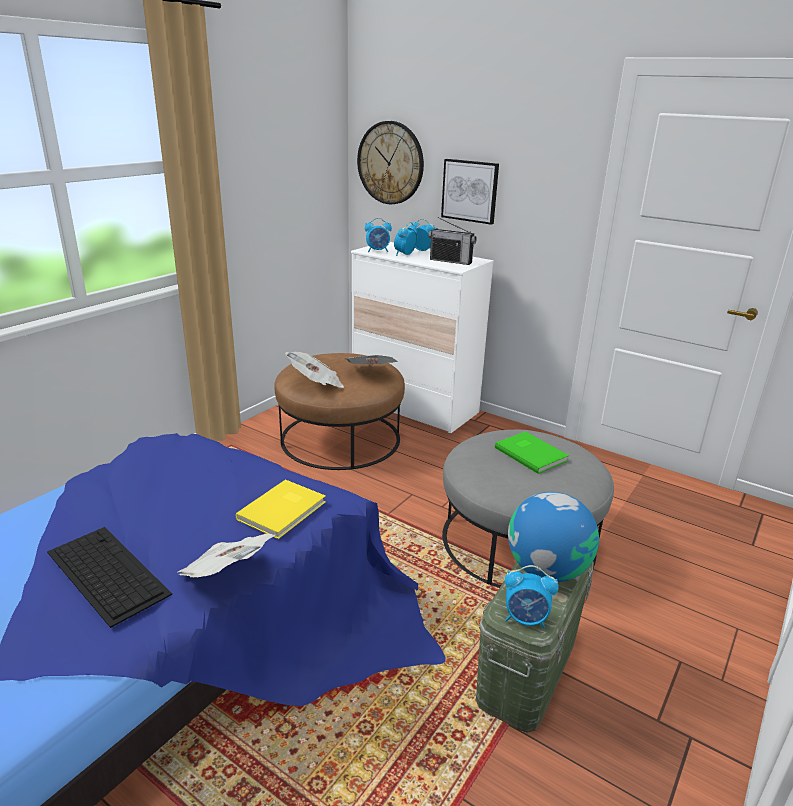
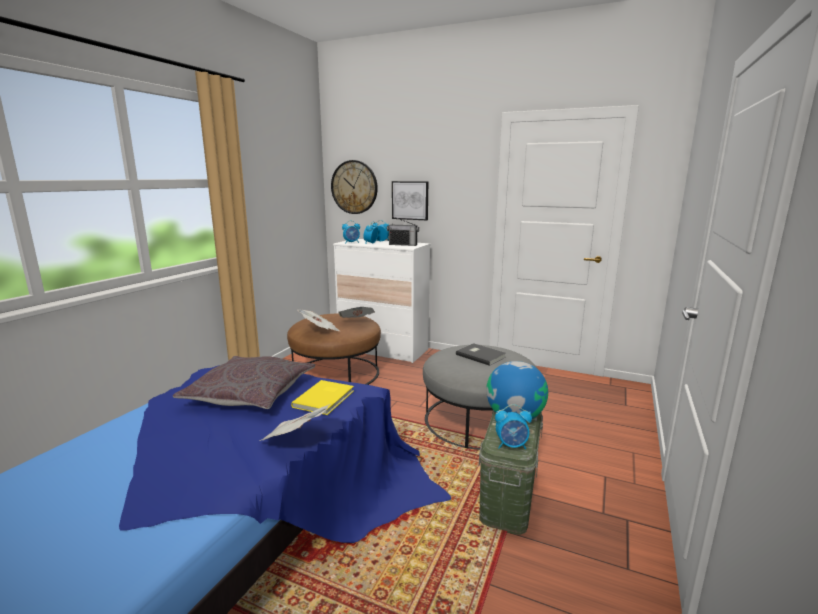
camera: 10 degrees left, 10 degrees down
(106, 572) = (200, 449): keyboard -> none
(192, 487) = (251, 393): none -> grey pillow
(531, 453) = (480, 355): green book -> grey book

